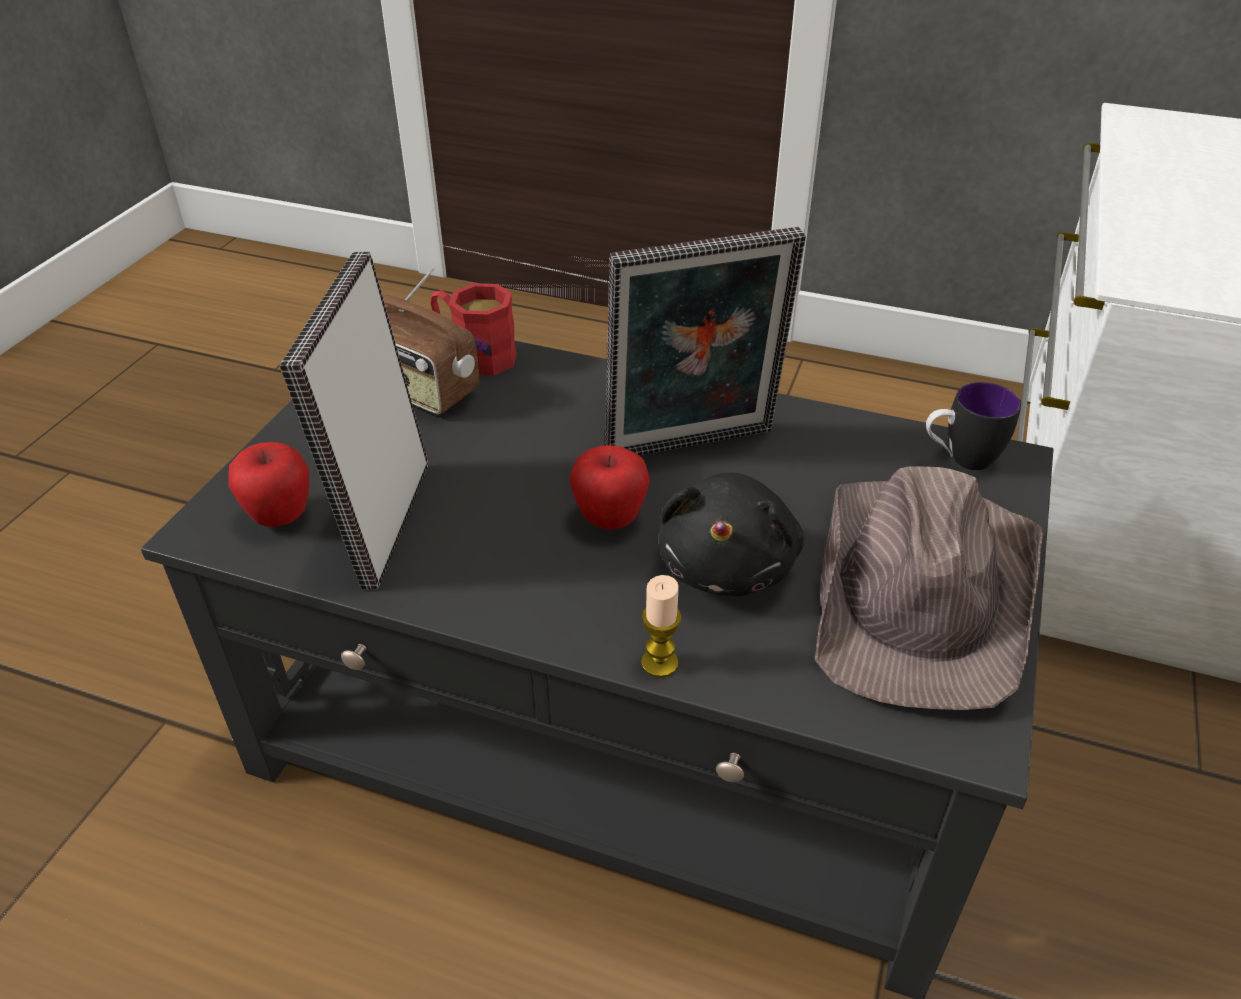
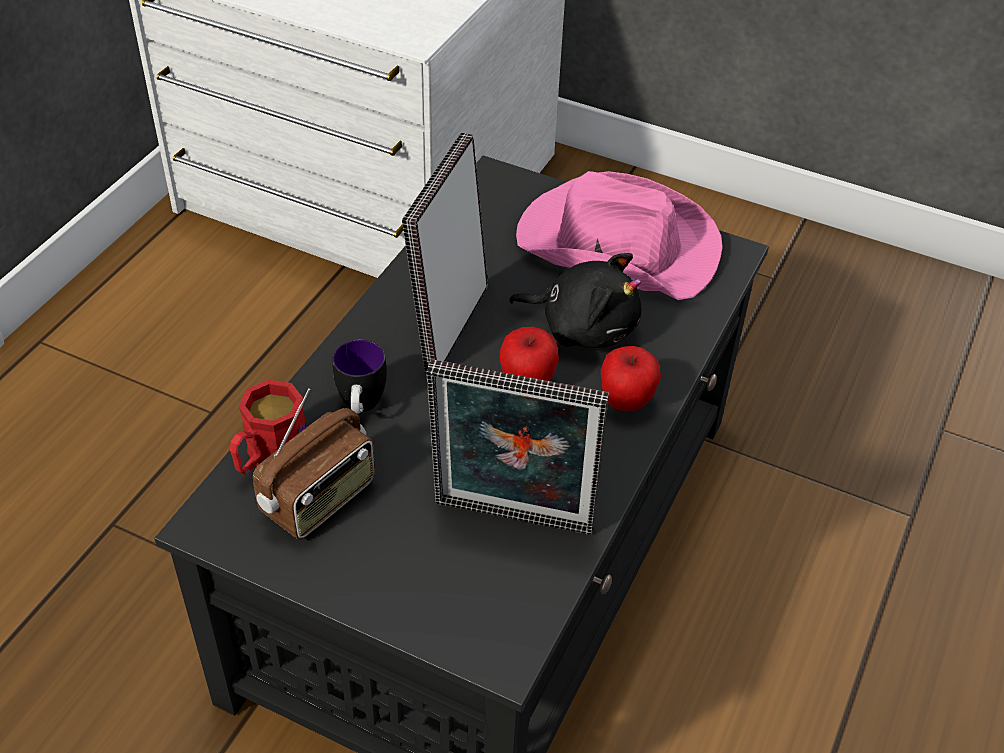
camera: 85 degrees left, 5 degrees up
(280, 517) = (494, 597): apple -> apple (626, 402)
(659, 663) = (673, 373): candle -> none
(692, 448) = (448, 327): picture frame -> picture frame turned 150 degrees counterclockwise
(924, 590) = (615, 244): brown hat -> pink hat
(960, 459) = (489, 198): mug -> mug (361, 408)

